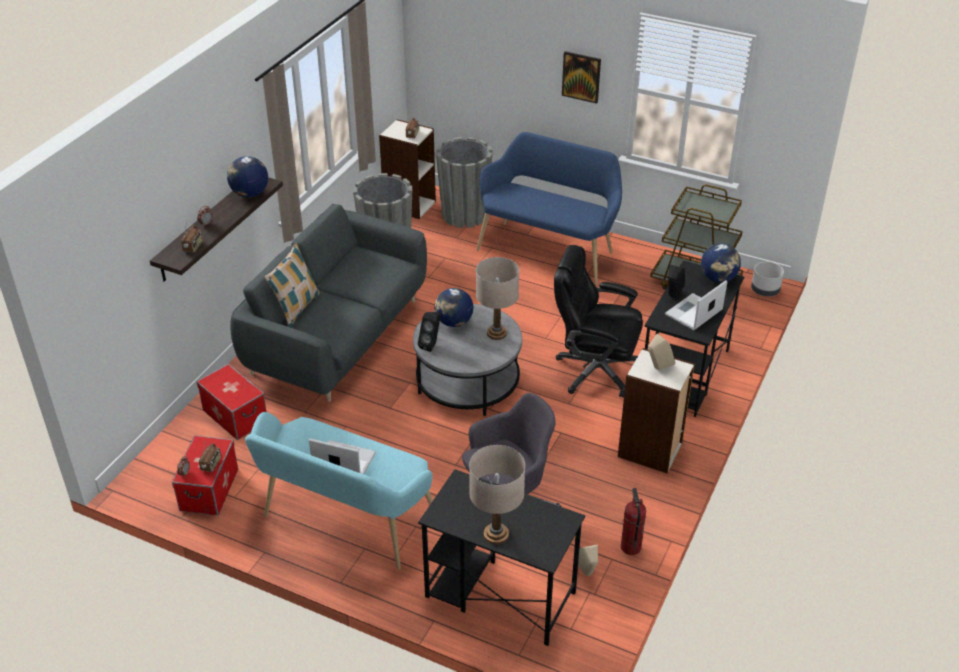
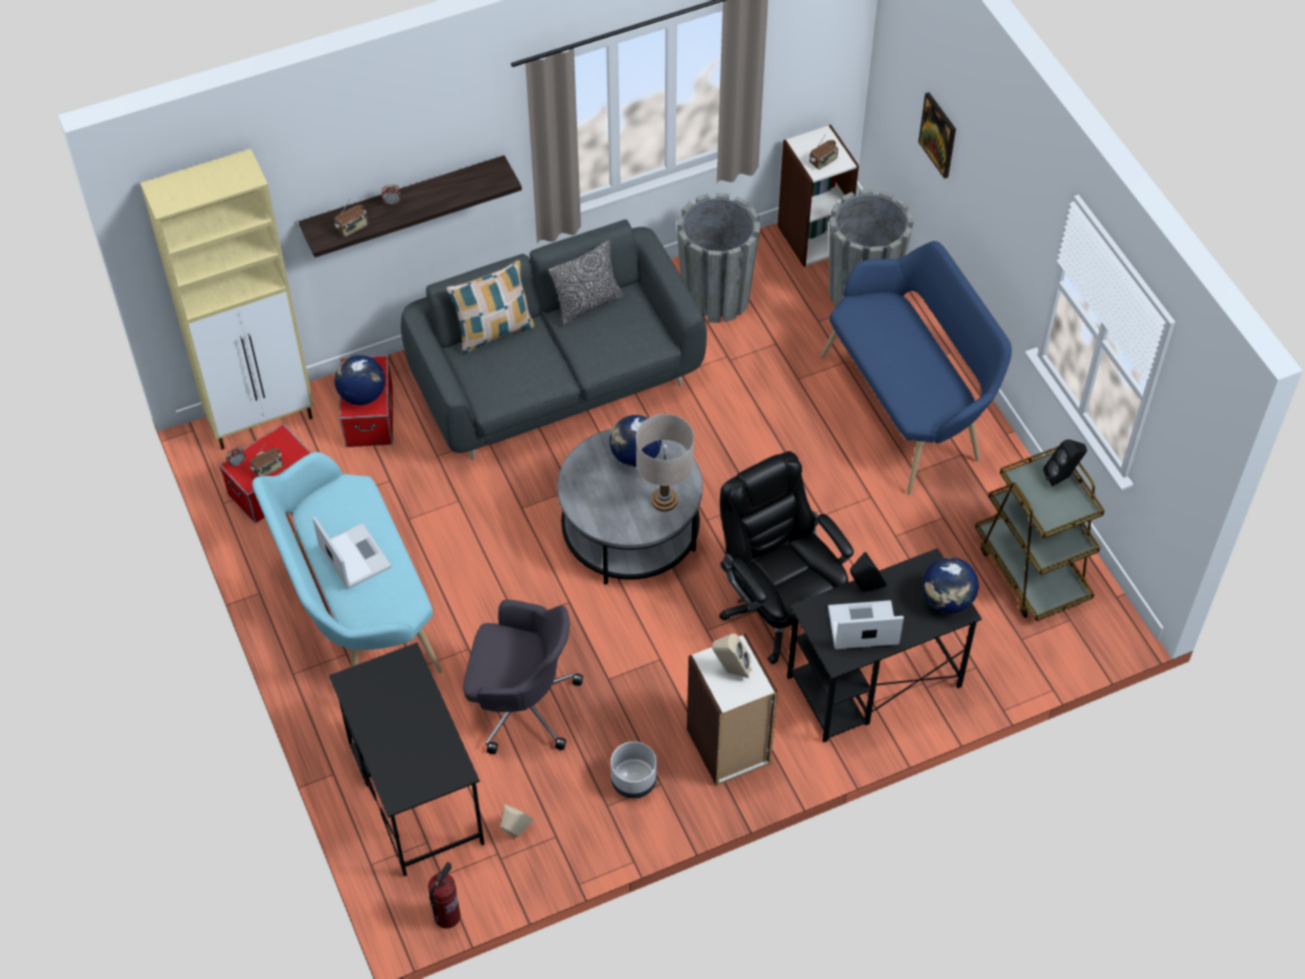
camera: 40 degrees right, 15 degrees up
(160, 457) = (262, 419): none -> beige cabinet
(249, 194) = (472, 184): globe -> globe (362, 395)
(339, 268) = (587, 305): none -> pillow
(431, 345) = (583, 470): black speaker -> black speaker (1062, 477)
(496, 535) = (379, 740): beige table lamp -> none
(581, 76) = (1014, 221): picture -> picture (938, 134)
(630, 547) = (587, 837): fire extinguisher -> fire extinguisher (447, 916)
(765, 291) = (1106, 638): grey planter -> grey planter (634, 781)

